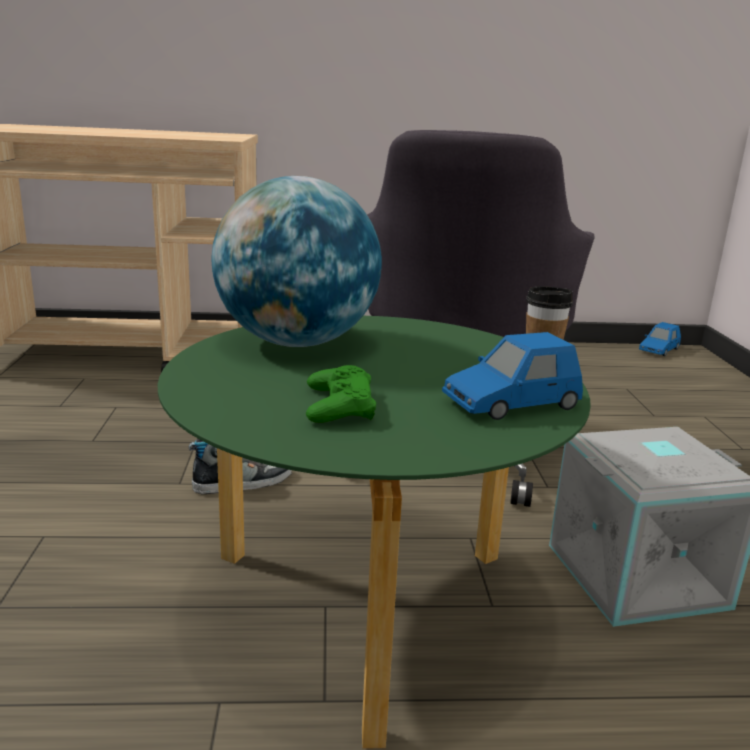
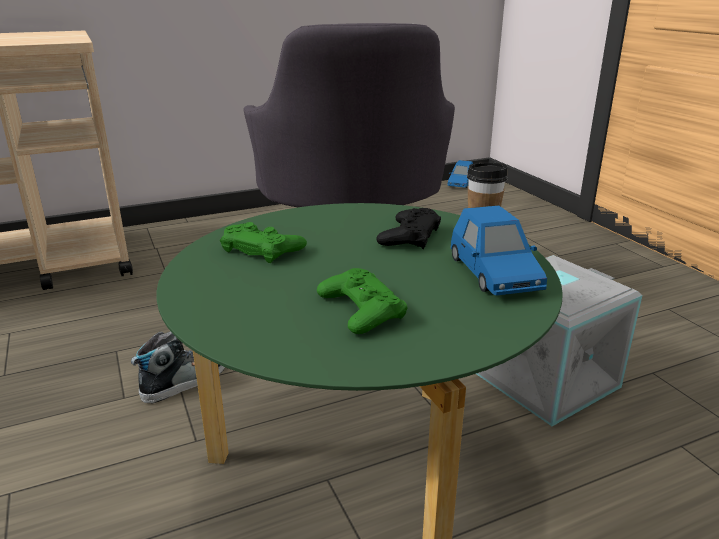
camera: 20 degrees left, 5 degrees up
(296, 342) = (262, 249): globe -> green game controller
(455, 356) = (409, 236): none -> black game controller
(511, 403) = (493, 274): blue toy car -> blue toy car turned 60 degrees counterclockwise

